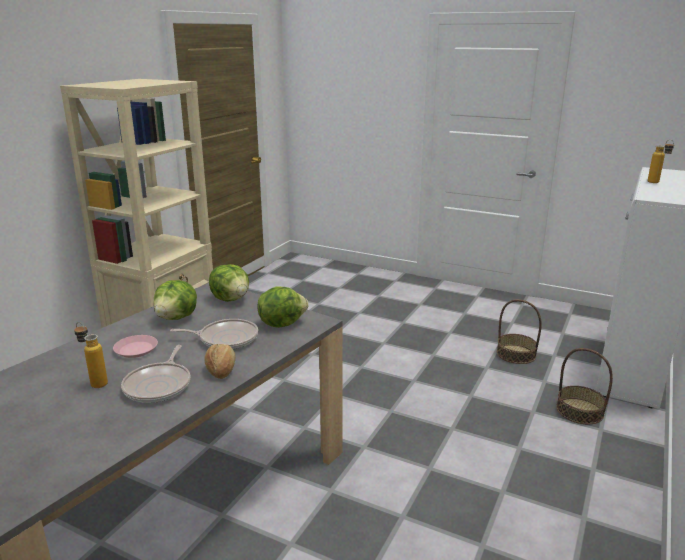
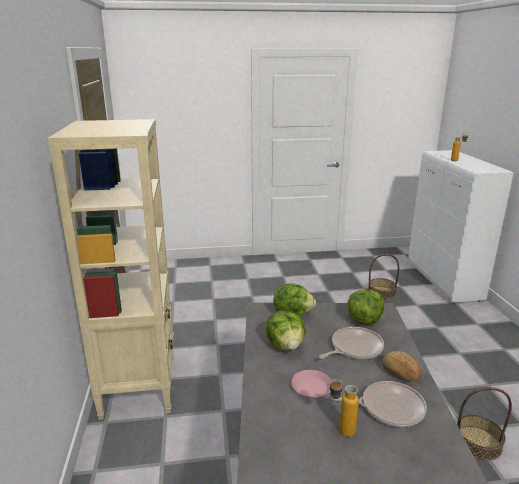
camera: 35 degrees left, 0 degrees up
(159, 385) = (388, 408): frying pan -> frying pan turned 60 degrees counterclockwise
(579, 411) = (455, 316): basket -> basket (477, 442)

